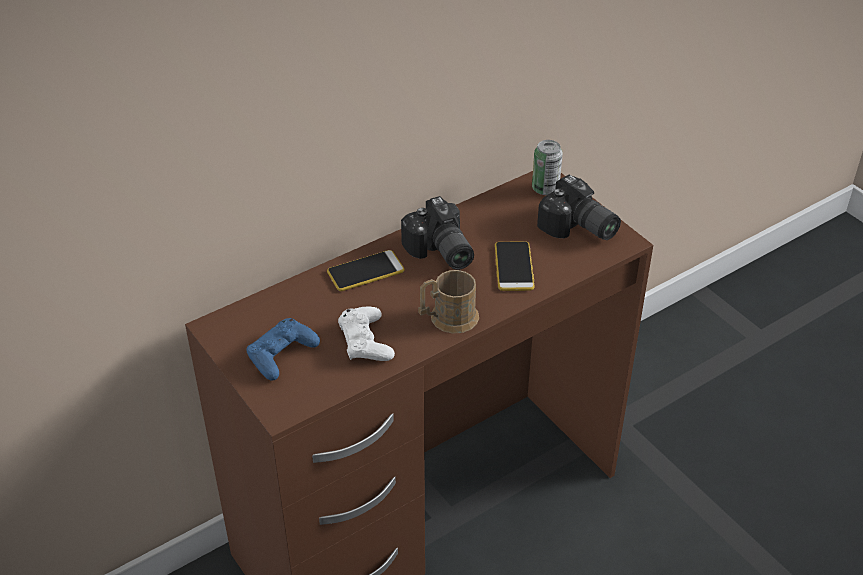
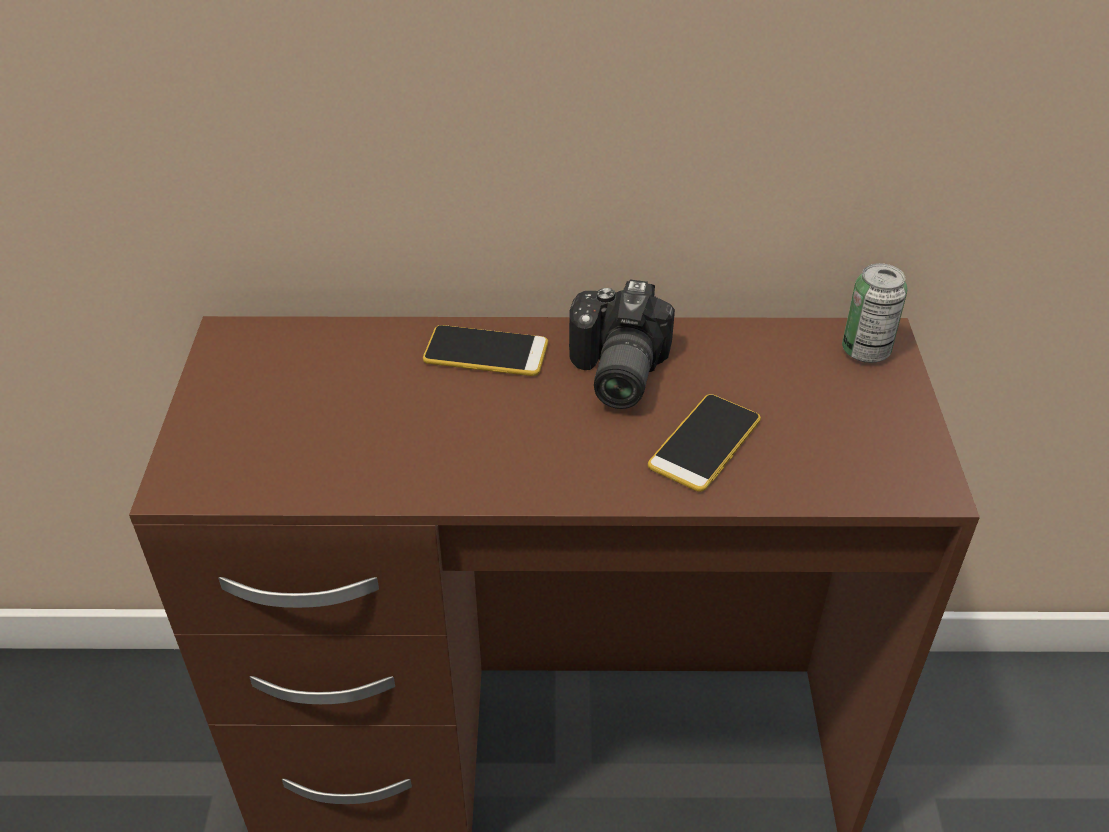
camera: 35 degrees right, 0 degrees up
(281, 354) = (263, 410): blue game controller -> none
(365, 341) = (384, 447): white game controller -> none
(448, 318) = (529, 472): brown mug -> none
(578, 229) = (865, 433): camera -> none

